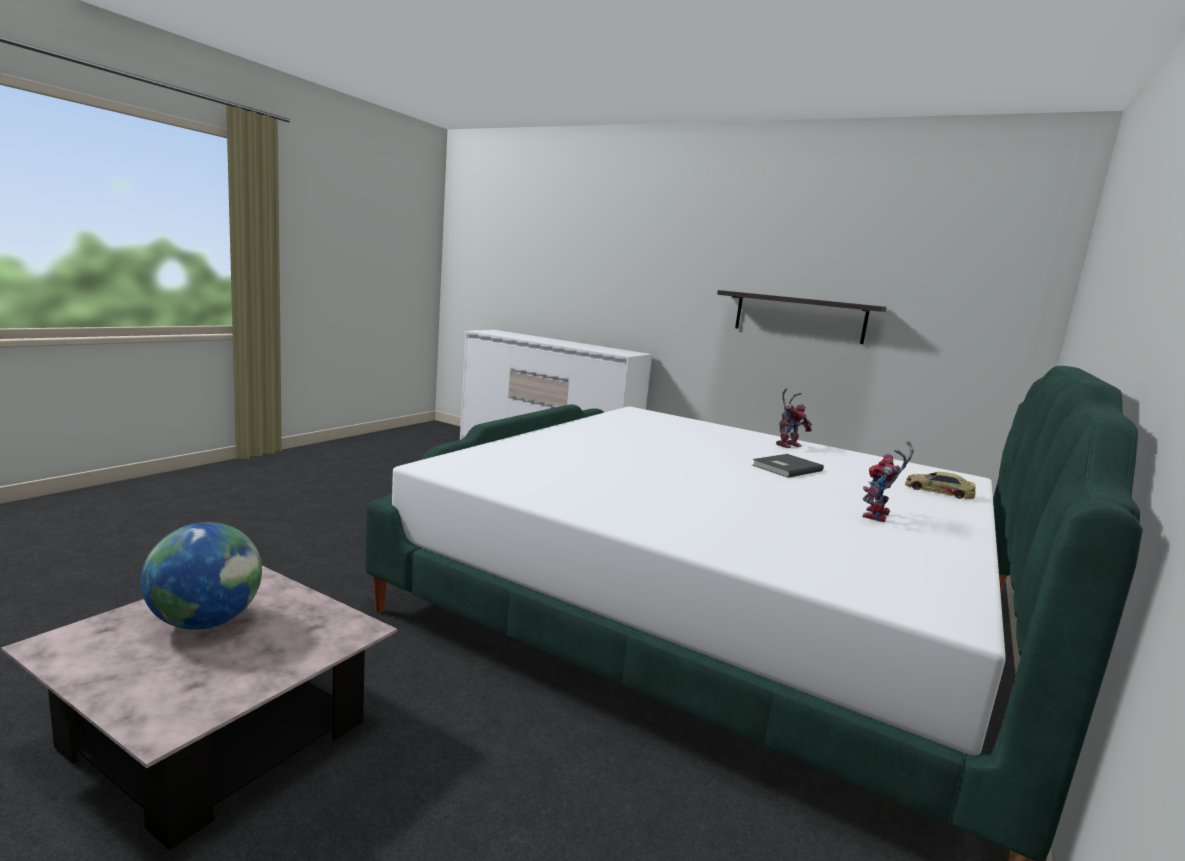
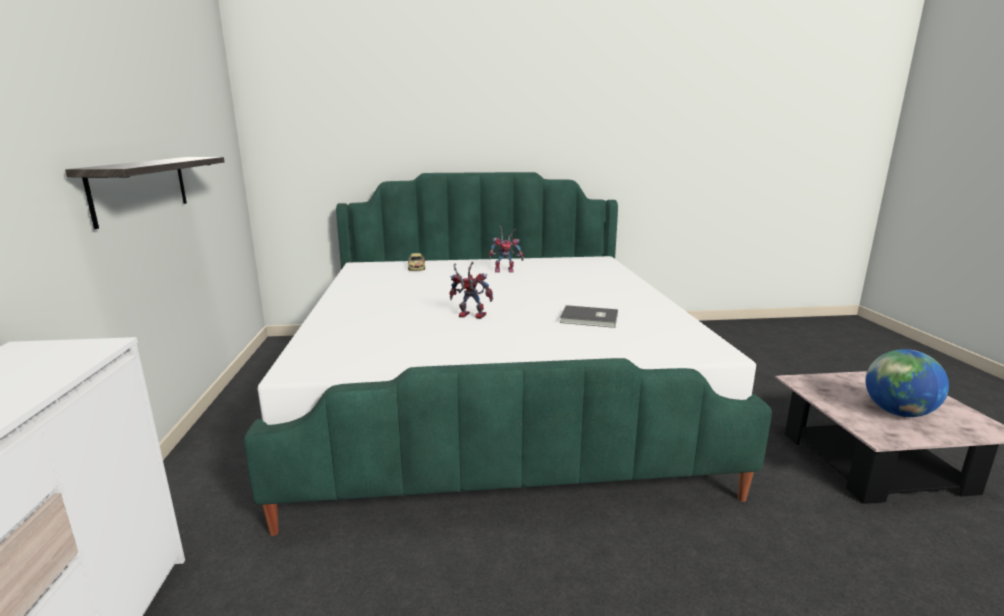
camera: 125 degrees left, 5 degrees up
(785, 467) = (443, 291): grey book -> grey book (590, 319)
(788, 445) = (355, 299): toy robot -> toy robot (469, 316)

